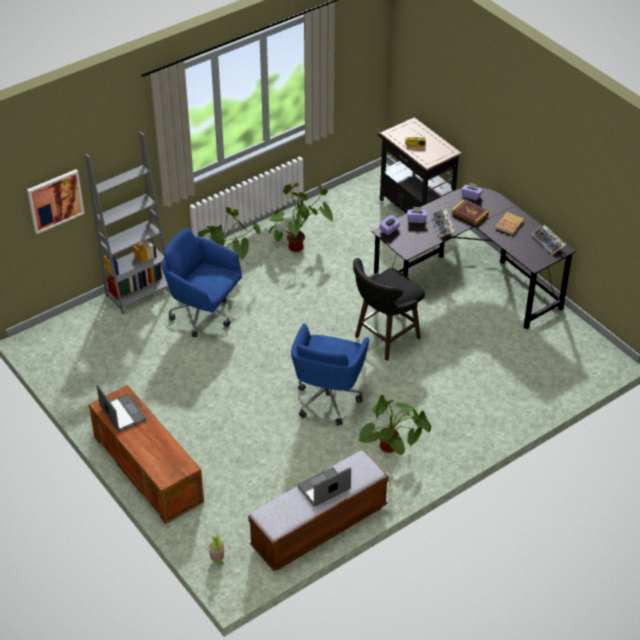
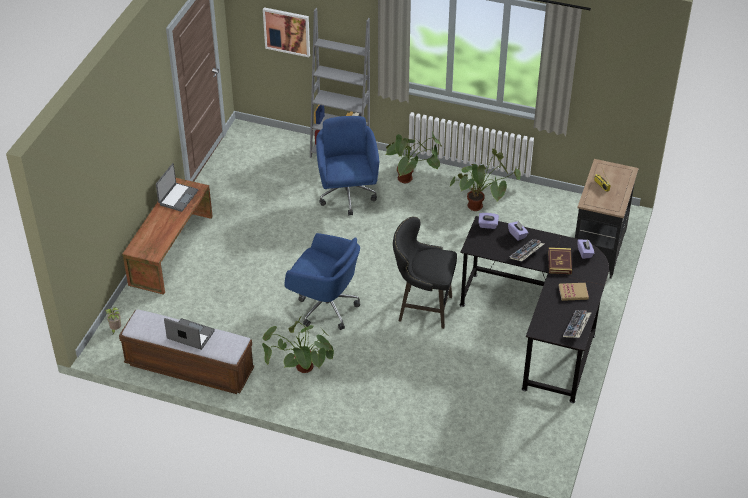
camera: 55 degrees right, 0 degrees up
(328, 399) = (324, 308): blue office chair -> blue office chair turned 135 degrees counterclockwise

